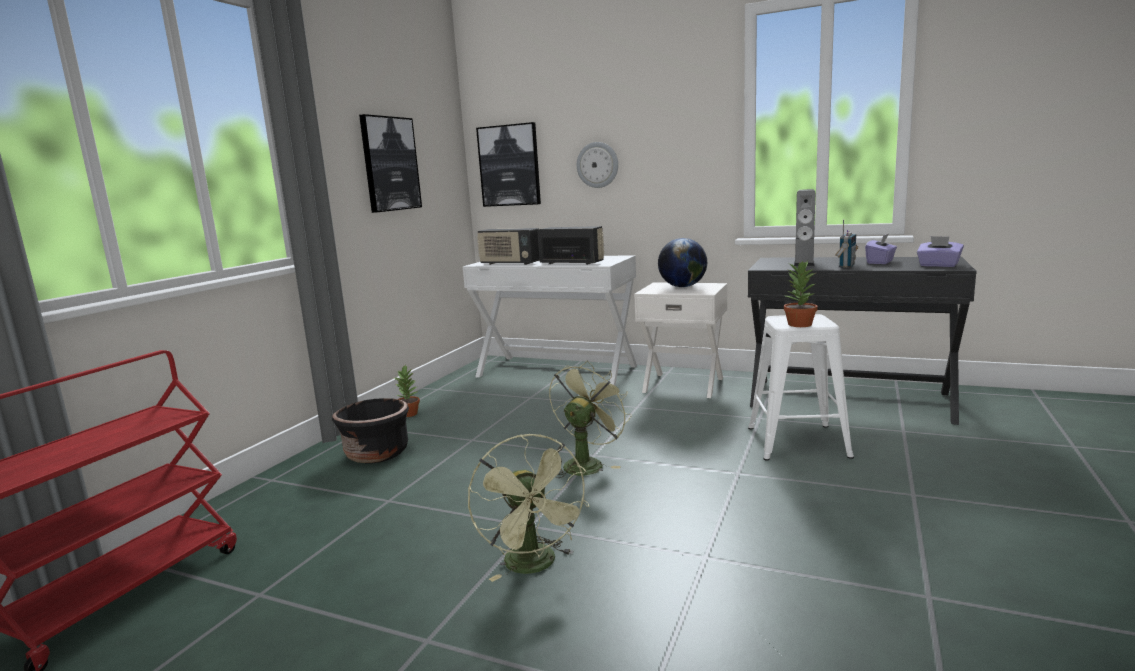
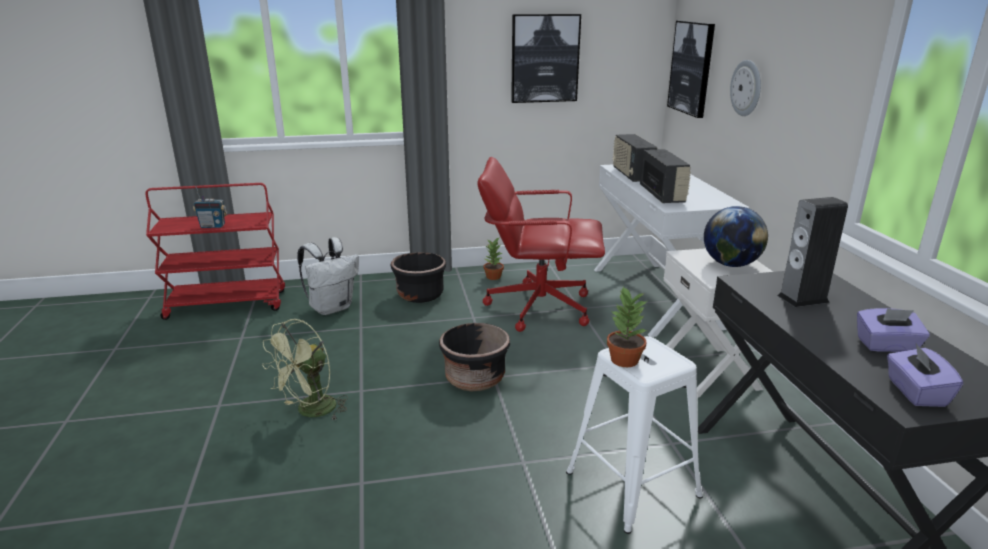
camera: 55 degrees right, 10 degrees up
(304, 510) = (332, 307): none -> white backpack
(501, 410) = (538, 307): none -> red office chair
(586, 463) = (475, 379): green fan -> black planter
(846, 266) = (820, 326): radio -> radio (213, 226)

